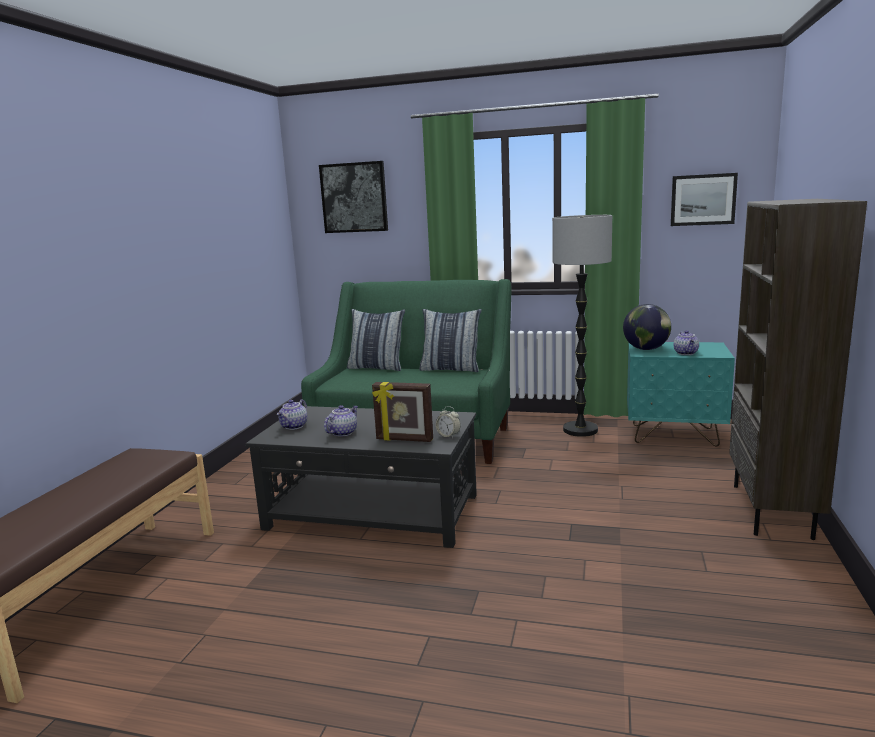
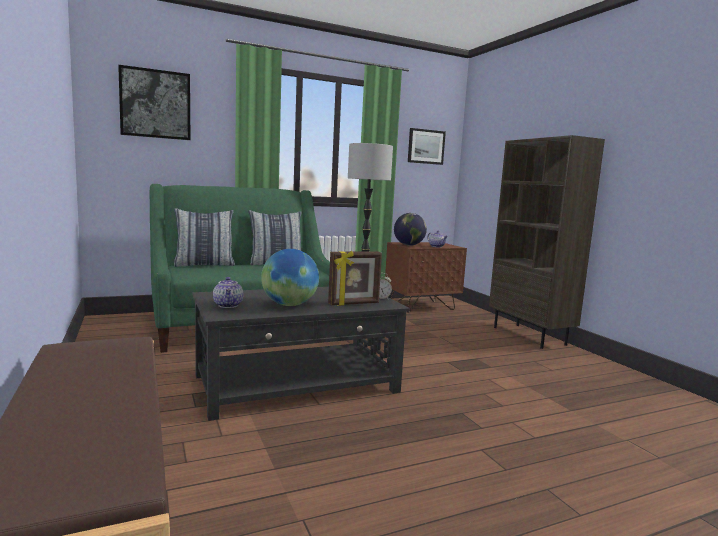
camera: 40 degrees left, 5 degrees down
(342, 433) = (289, 305): teapot -> globe
(674, 435) = (422, 307): turquoise nightstand -> brown nightstand

